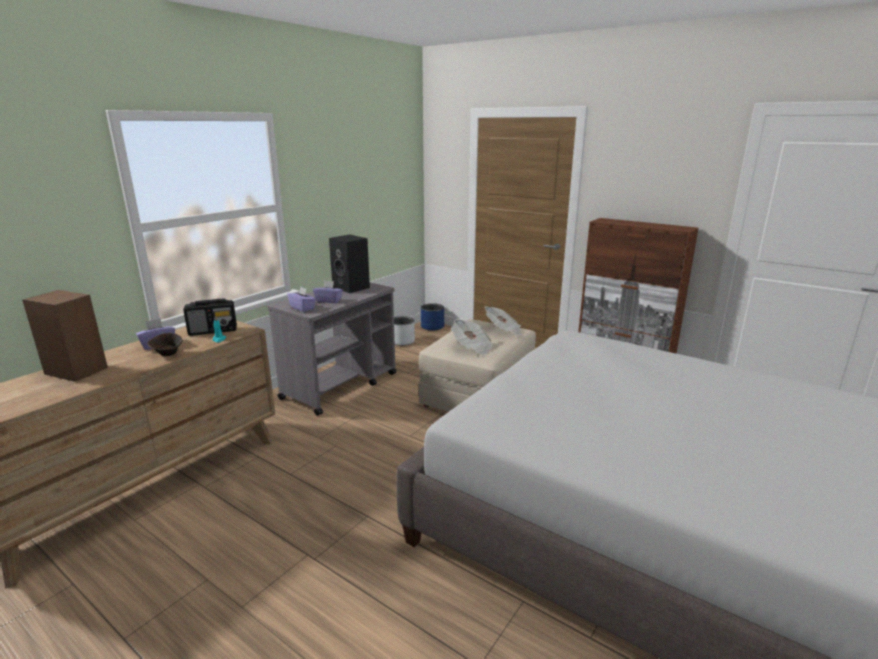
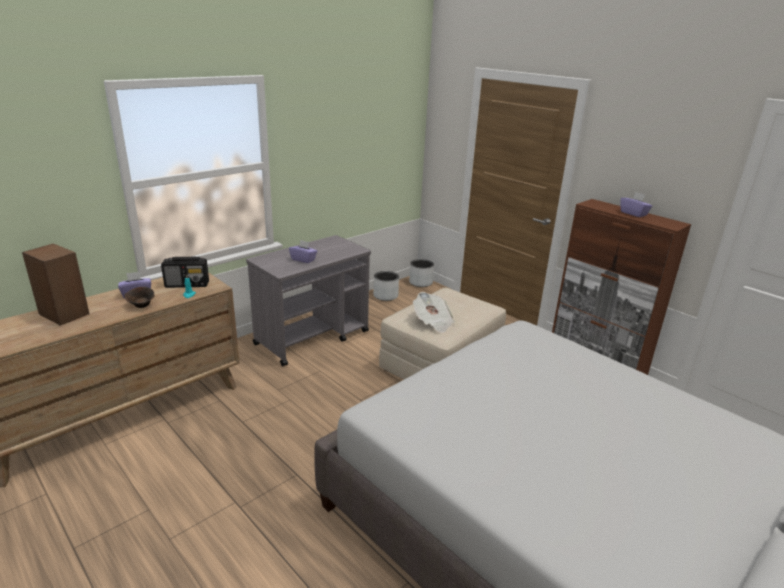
camera: 10 degrees right, 5 degrees up
(303, 308) = (276, 265): purple tissue box -> purple tissue box (633, 213)
(352, 287) = (331, 246): black speaker -> none
(432, 327) = (420, 283): blue planter -> grey planter
(503, 331) = (472, 306): newspaper -> none

